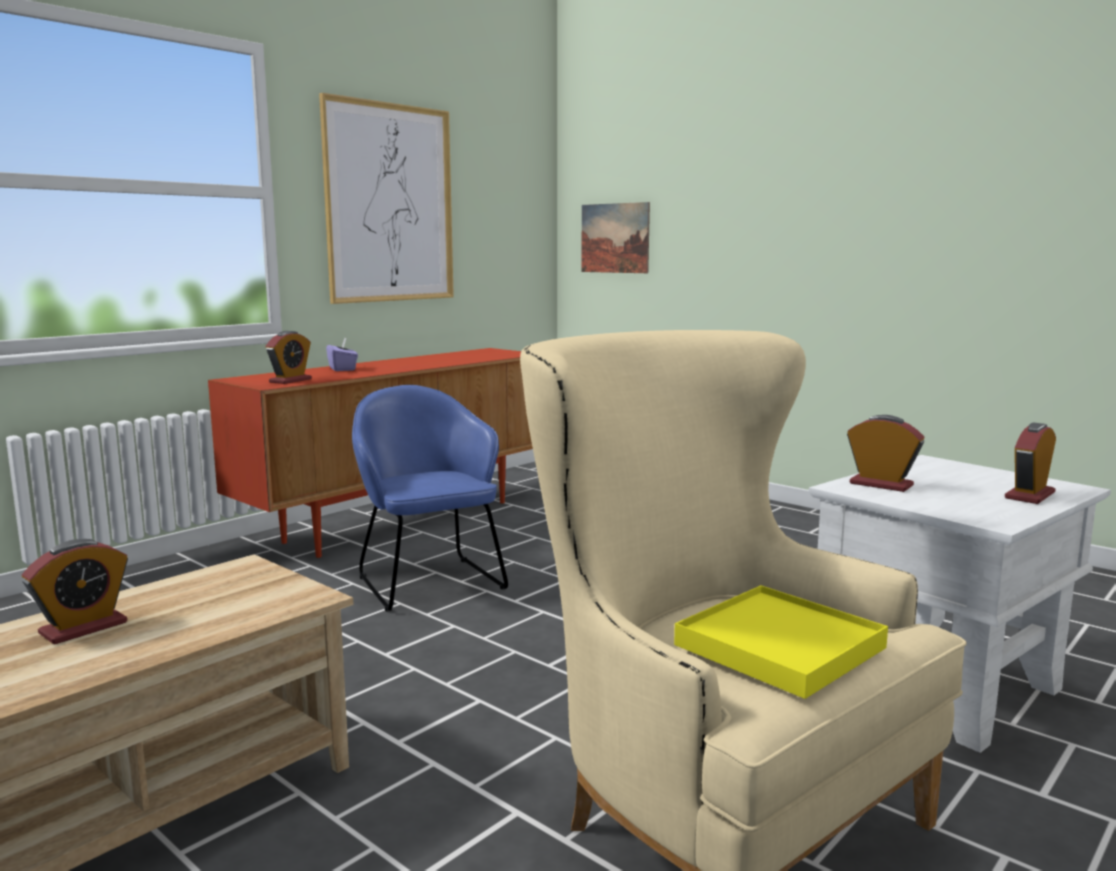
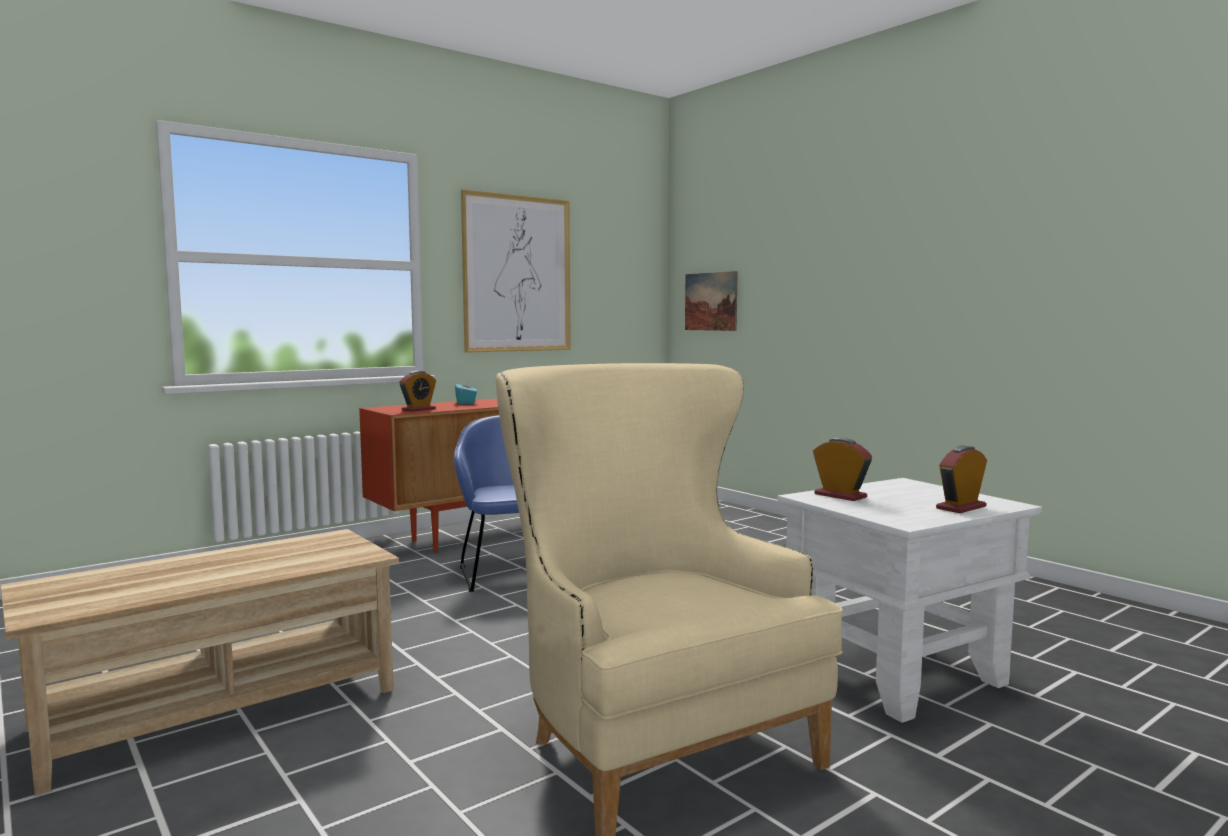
camera: 10 degrees right, 5 degrees down
(83, 628) = (207, 564): alarm clock -> none
(343, 369) = (466, 403): purple tissue box -> turquoise tissue box
(779, 646) = (675, 599): yellow tray -> none

